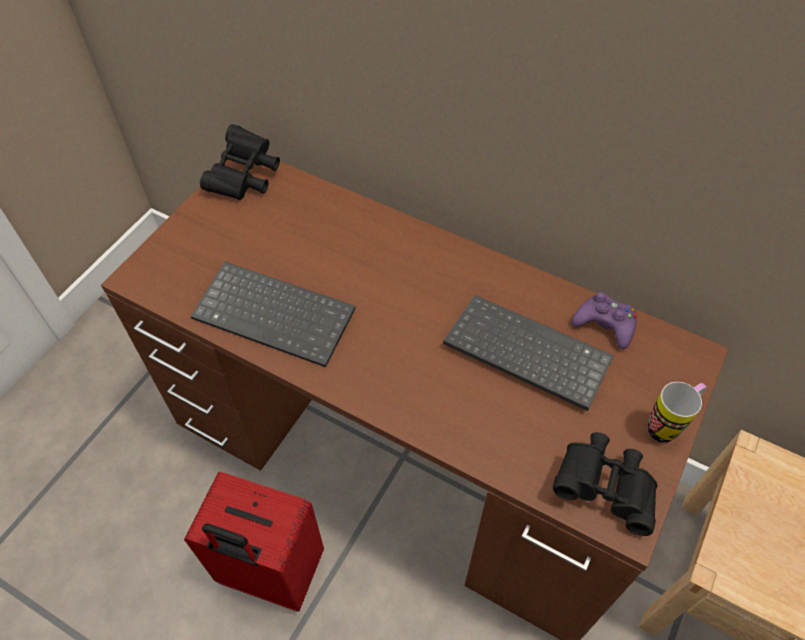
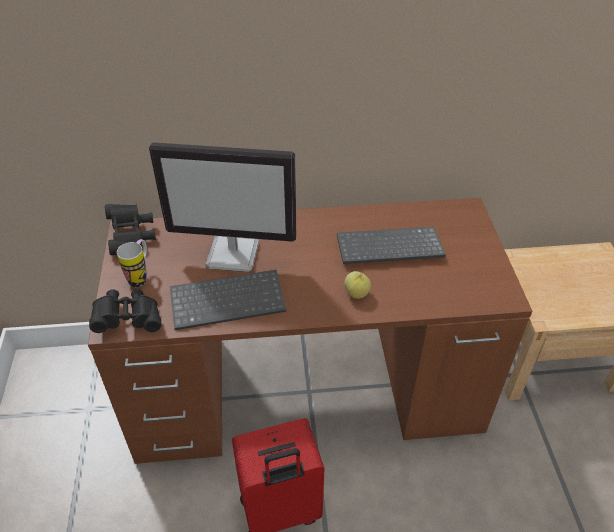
camera: 35 degrees left, 10 degrees down
(332, 257) = (234, 254): none -> monitor
(429, 393) = (357, 293): none -> apple
(605, 324) = (415, 215): purple game controller -> none
(605, 488) = (483, 288): black binoculars -> black binoculars (128, 320)
(668, 425) = (485, 245): mug -> mug (140, 276)

